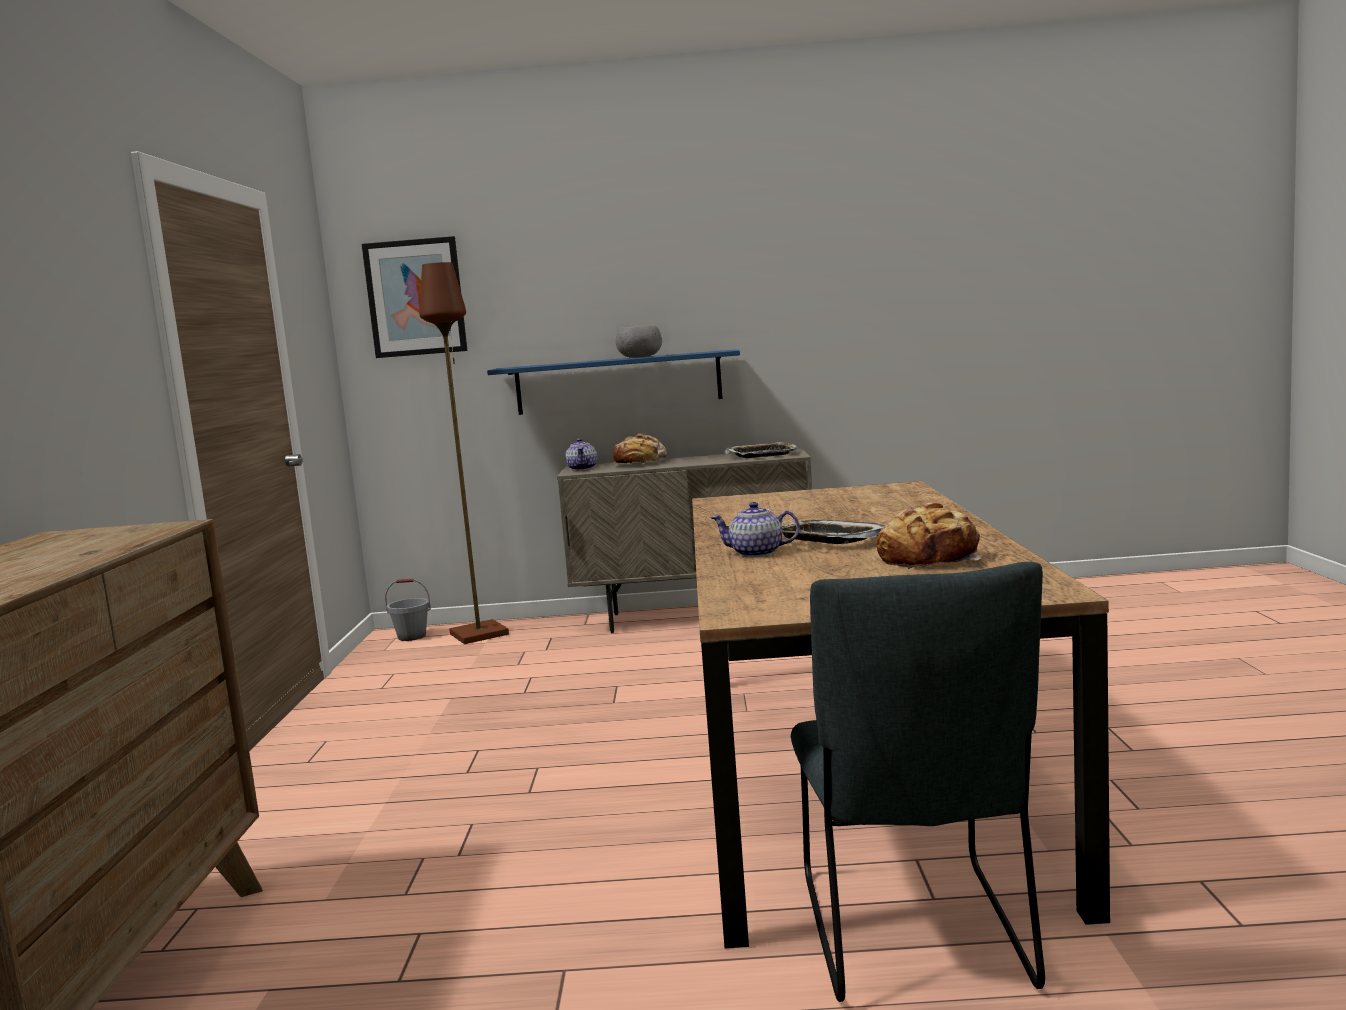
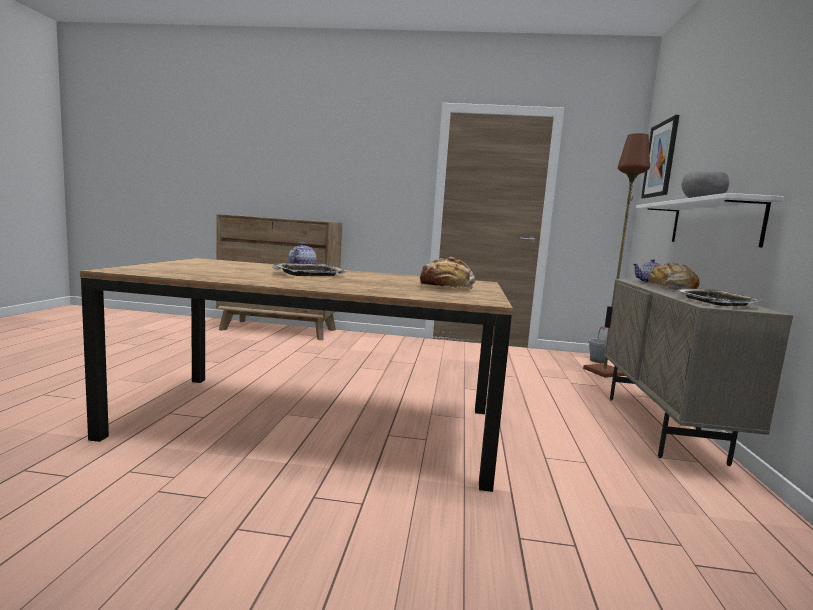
camera: 95 degrees right, 0 degrees up
(618, 382) = (713, 223): blue shelf -> white shelf
(916, 938) = (150, 404): grey chair -> none
(930, 558) = (223, 273): bread -> bread (446, 287)

